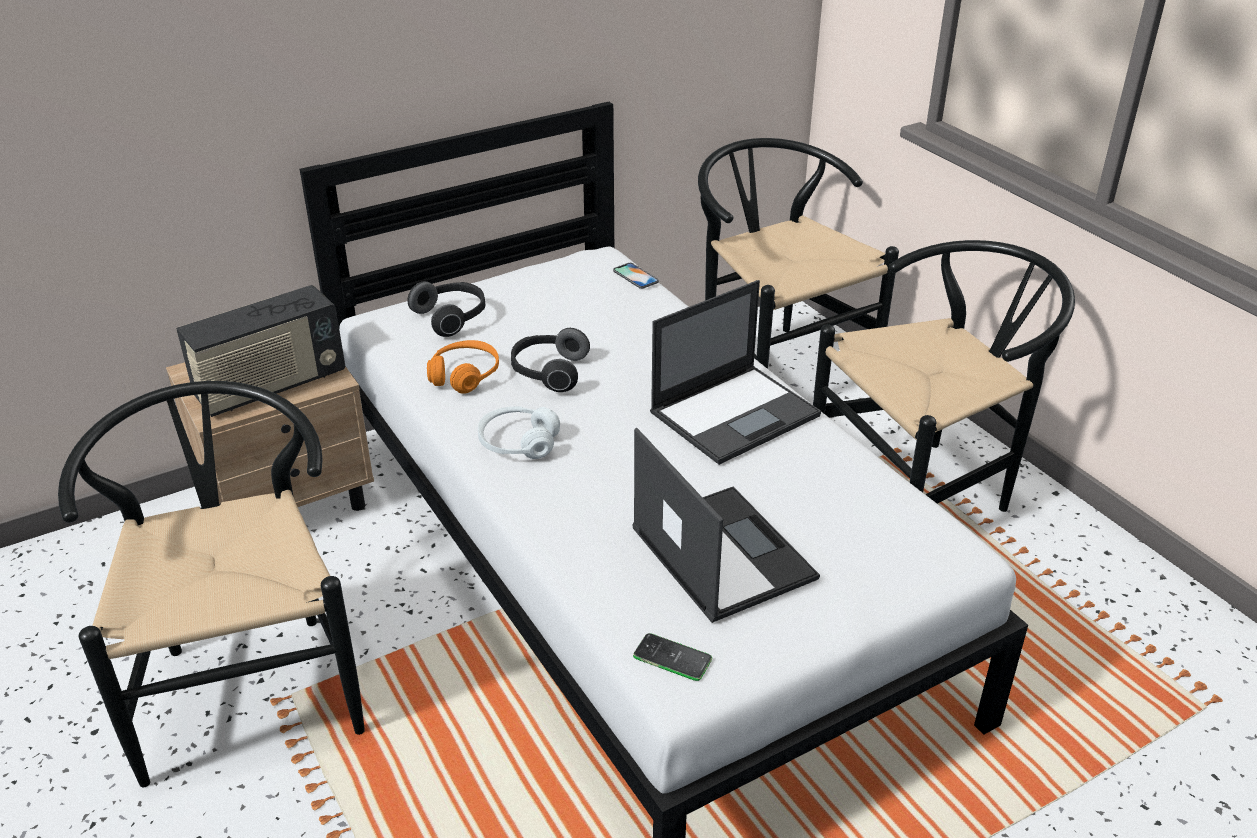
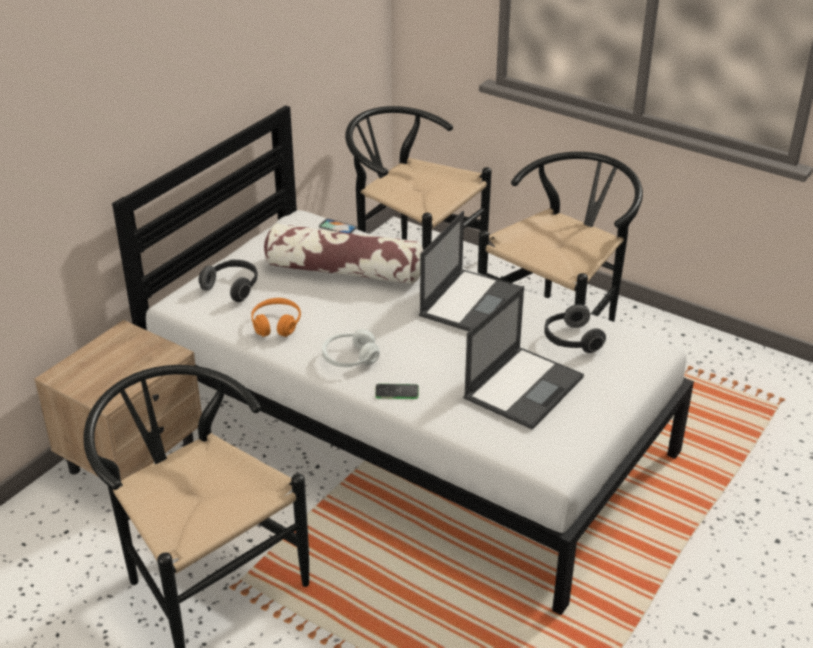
camera: 25 degrees left, 0 degrees up
(271, 386) = (130, 370): radio -> none
(548, 372) = (332, 307): headphones -> headphones (570, 341)
(601, 331) = (344, 271): none -> pillow
(672, 658) = (540, 452): phone -> phone (397, 392)
(721, 552) = (524, 387): laptop -> laptop turned 90 degrees clockwise

